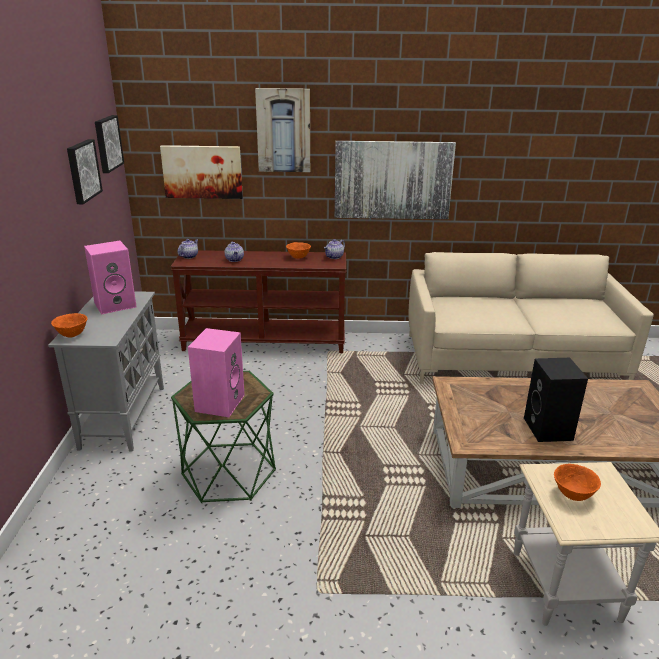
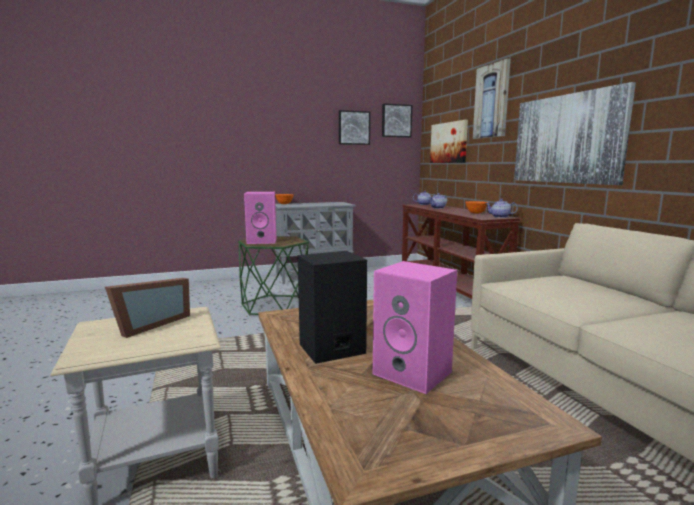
camera: 70 degrees right, 15 degrees down
(116, 304) = (328, 203): pink speaker -> pink speaker (414, 373)
(572, 495) = (149, 325): orange bowl -> picture frame

